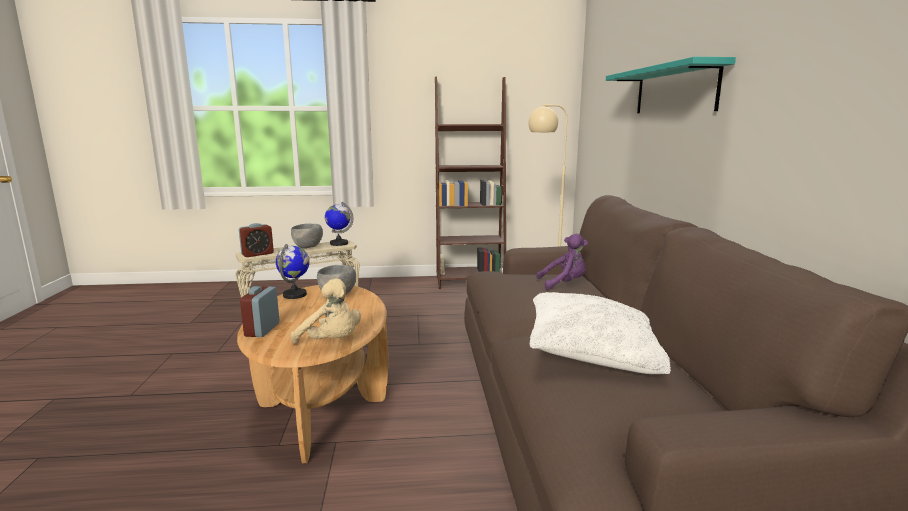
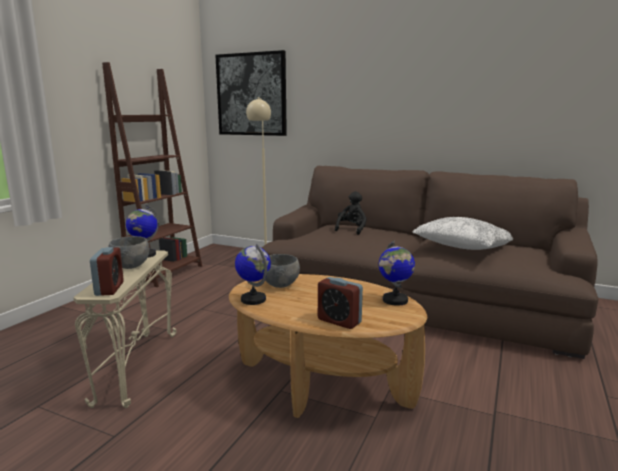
camera: 60 degrees left, 0 degrees up
(331, 342) = (395, 300): beige plush toy -> globe
(564, 284) = (351, 229): purple plush toy -> black plush toy
(602, 99) = (251, 94): none -> picture
(674, 90) = (359, 91): turquoise shelf -> none

